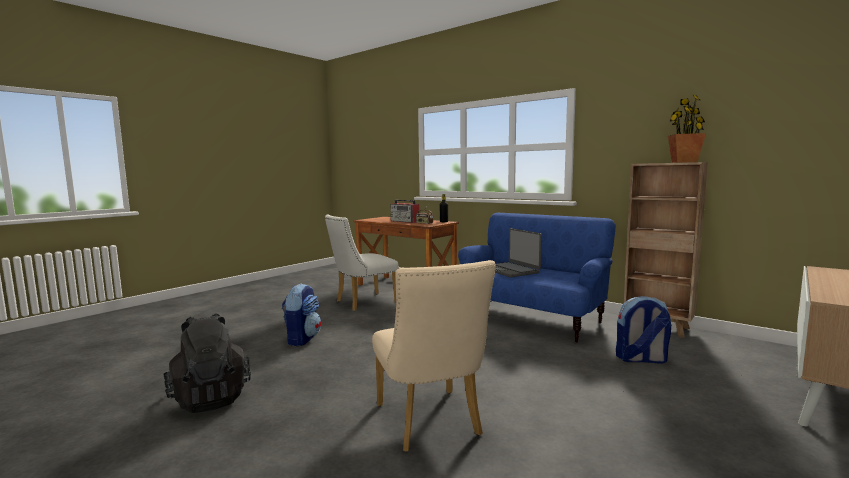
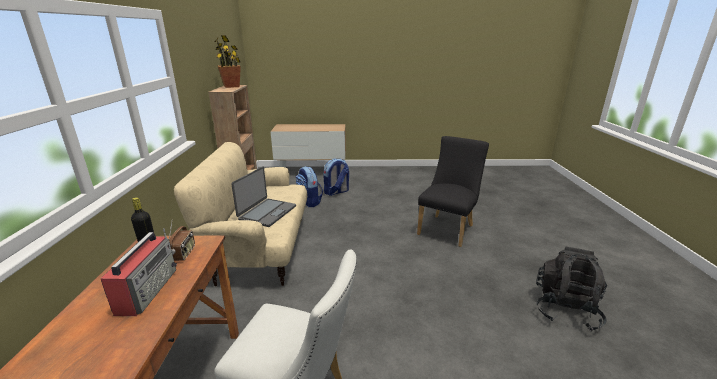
camera: 130 degrees left, 15 degrees up
(302, 339) = (456, 350): backpack -> backpack (336, 192)
(431, 424) = (448, 228): beige chair -> black chair
(529, 318) = (261, 248): blue sofa -> beige sofa

